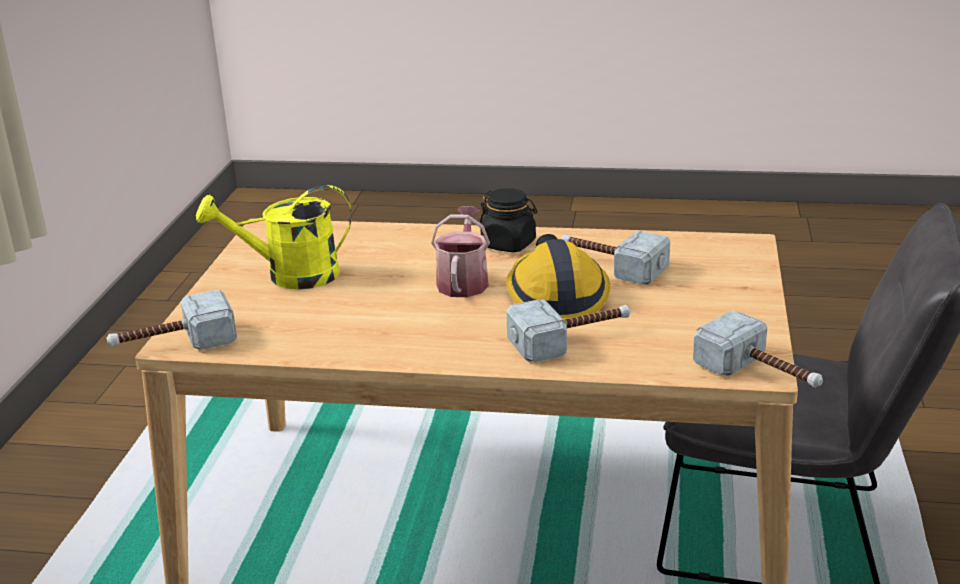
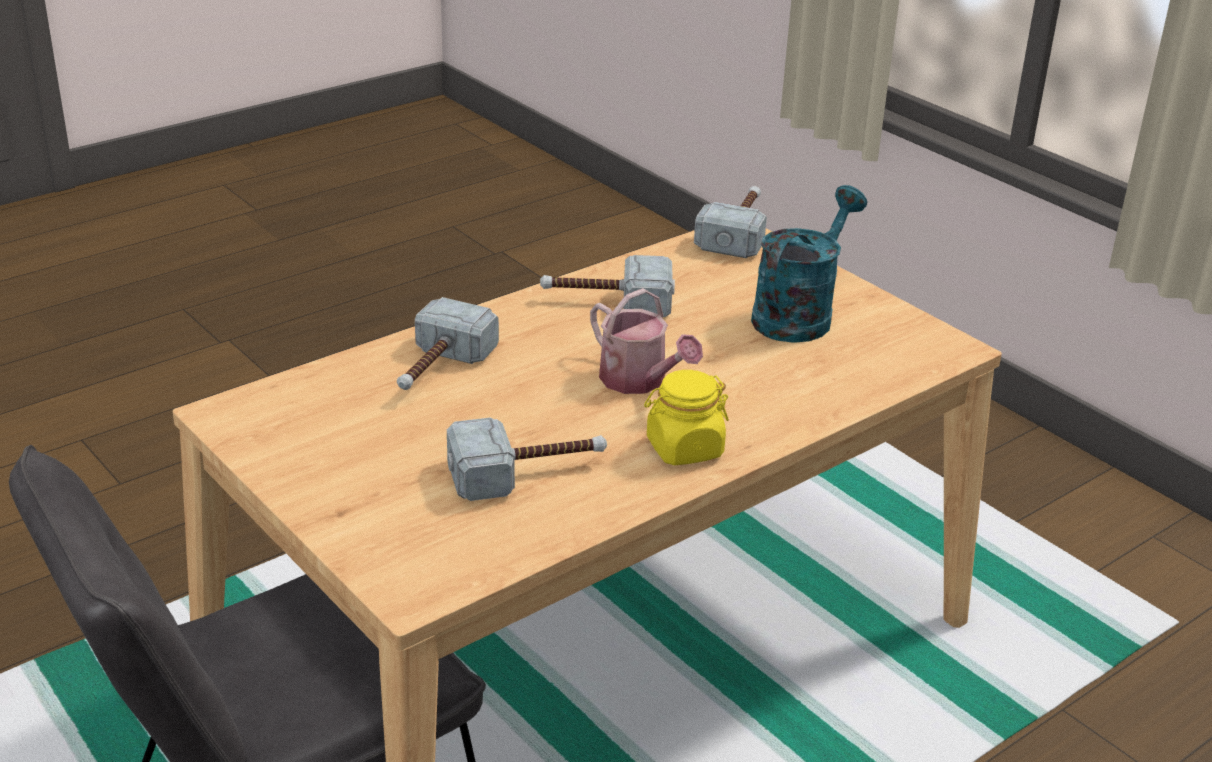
camera: 130 degrees right, 5 degrees up
(290, 276) = (799, 314): yellow watering can -> turquoise watering can
(509, 244) = (684, 448): black jar -> yellow jar
(556, 295) = (525, 408): hard hat -> none
(761, 375) = (219, 410): hammer -> hammer (606, 302)

